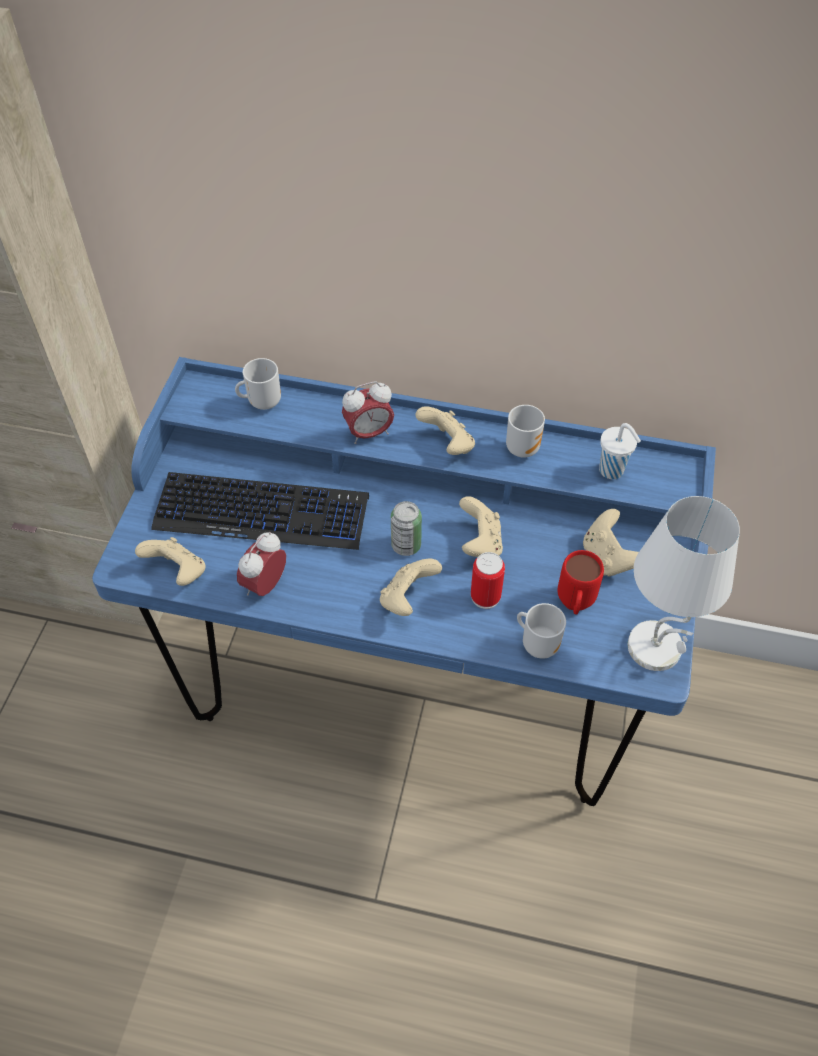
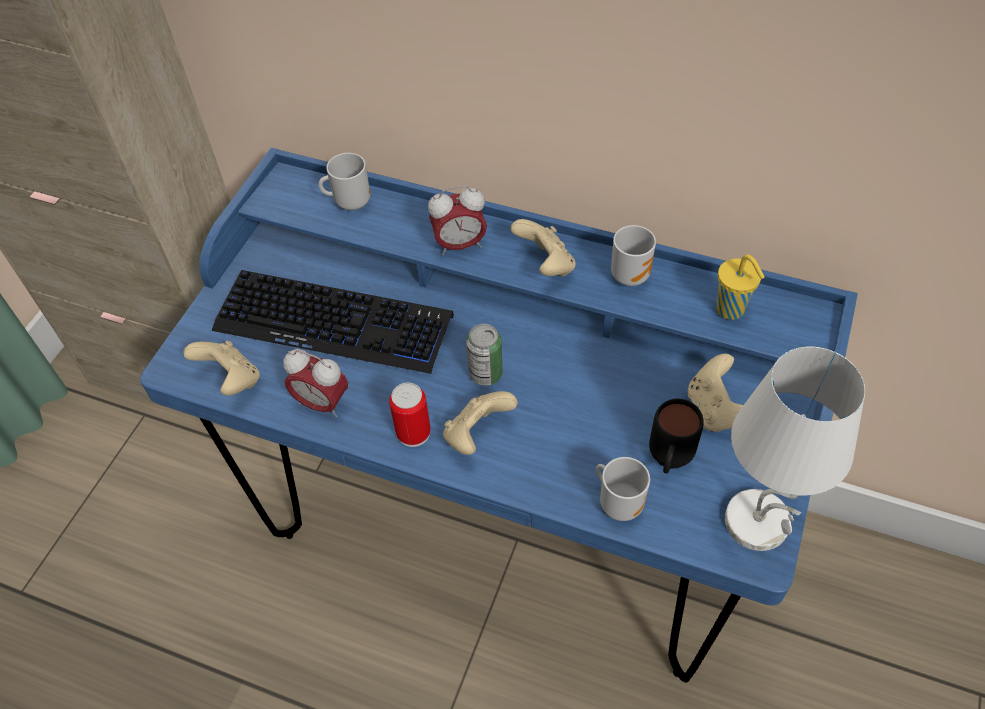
camera: 10 degrees right, 0 degrees up
(265, 585) = (322, 403): alarm clock -> alarm clock turned 105 degrees counterclockwise
(480, 543) = (569, 378): beige game controller -> none
(485, 596) = (566, 441): can -> can (413, 433)
(574, 606) = (668, 463): red mug -> black mug
(612, 471) = (731, 310): white cup -> yellow cup

